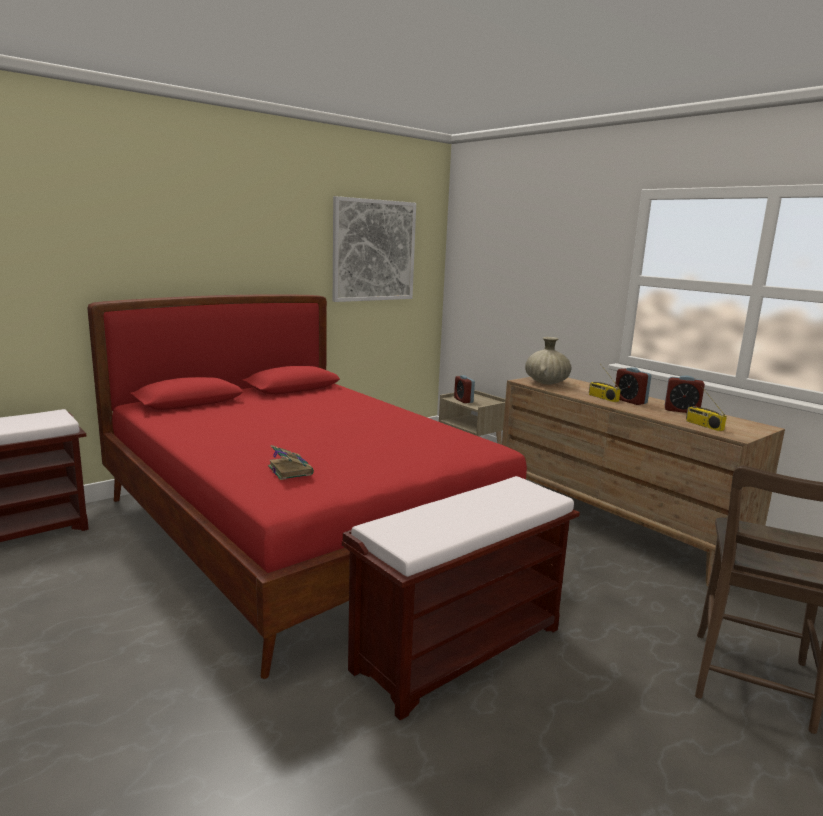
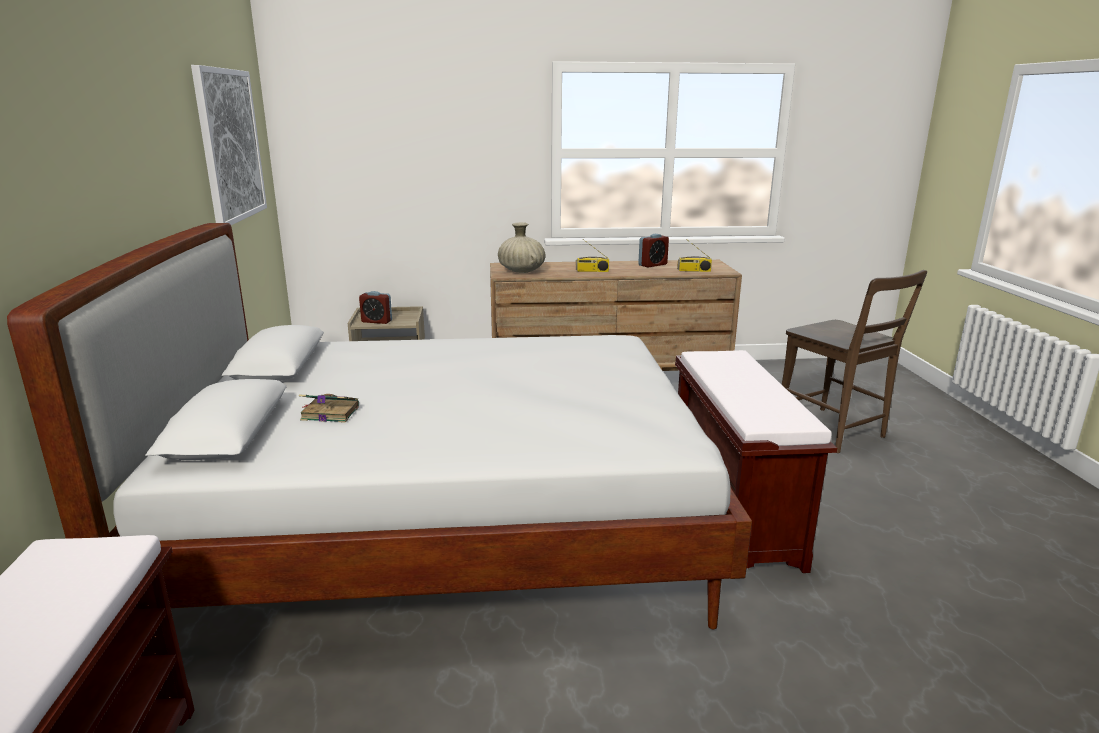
camera: 55 degrees left, 5 degrees up
(290, 470) = (608, 422): book -> book (329, 413)
(302, 531) = (443, 525): red bed -> white bed
(630, 401) = (611, 268): alarm clock -> none

